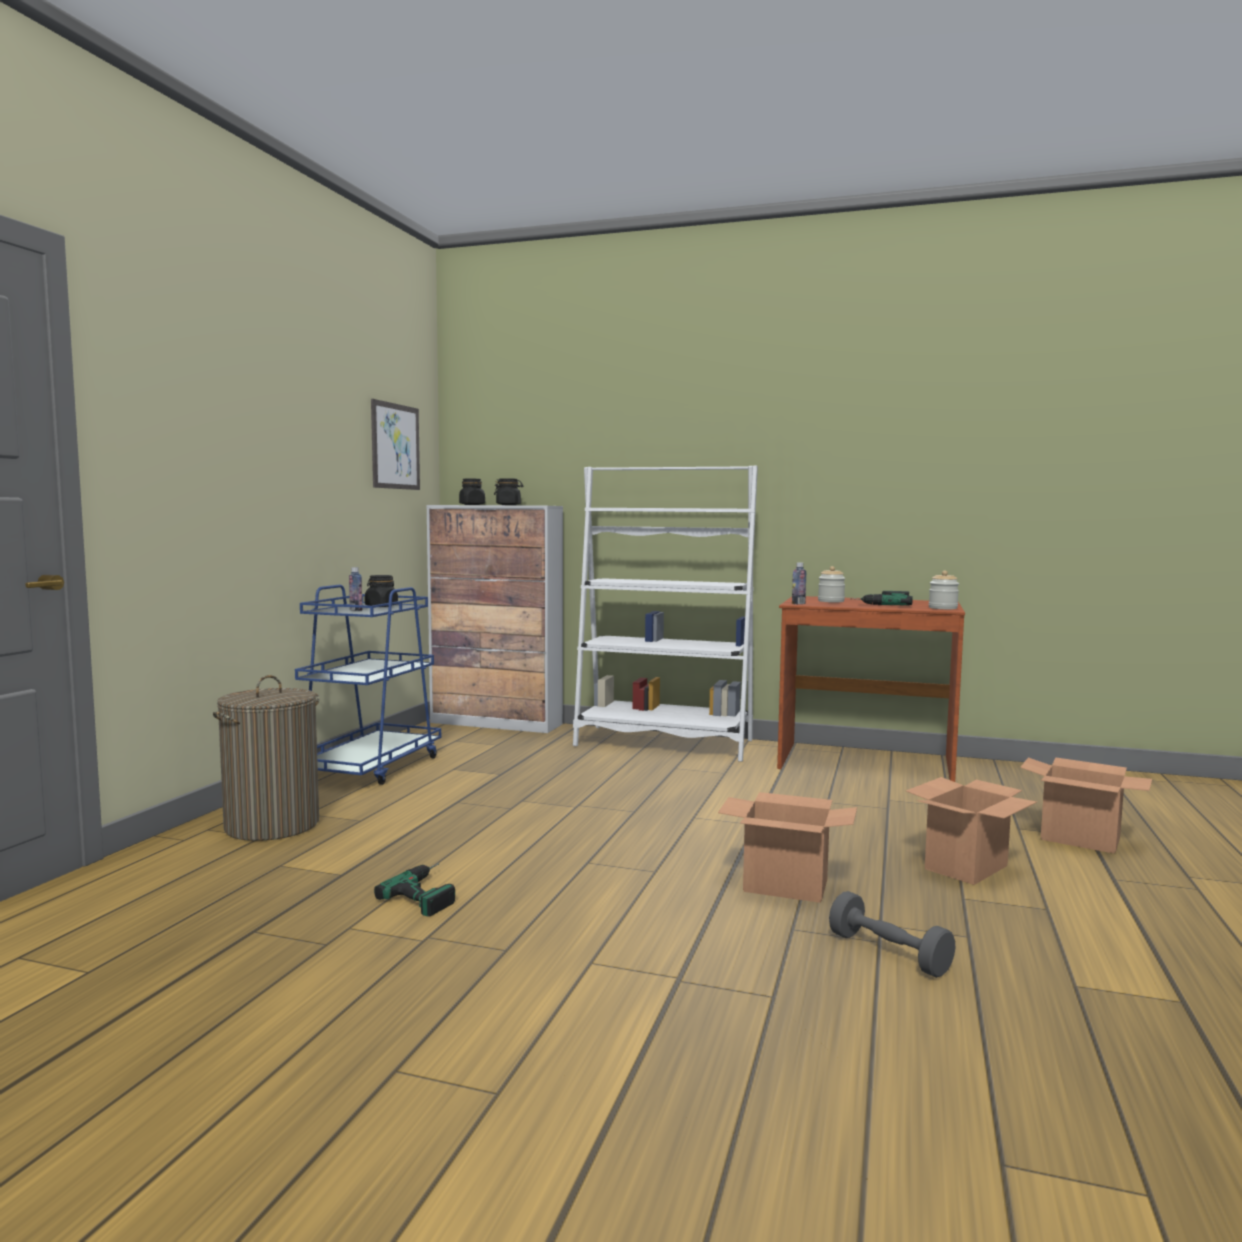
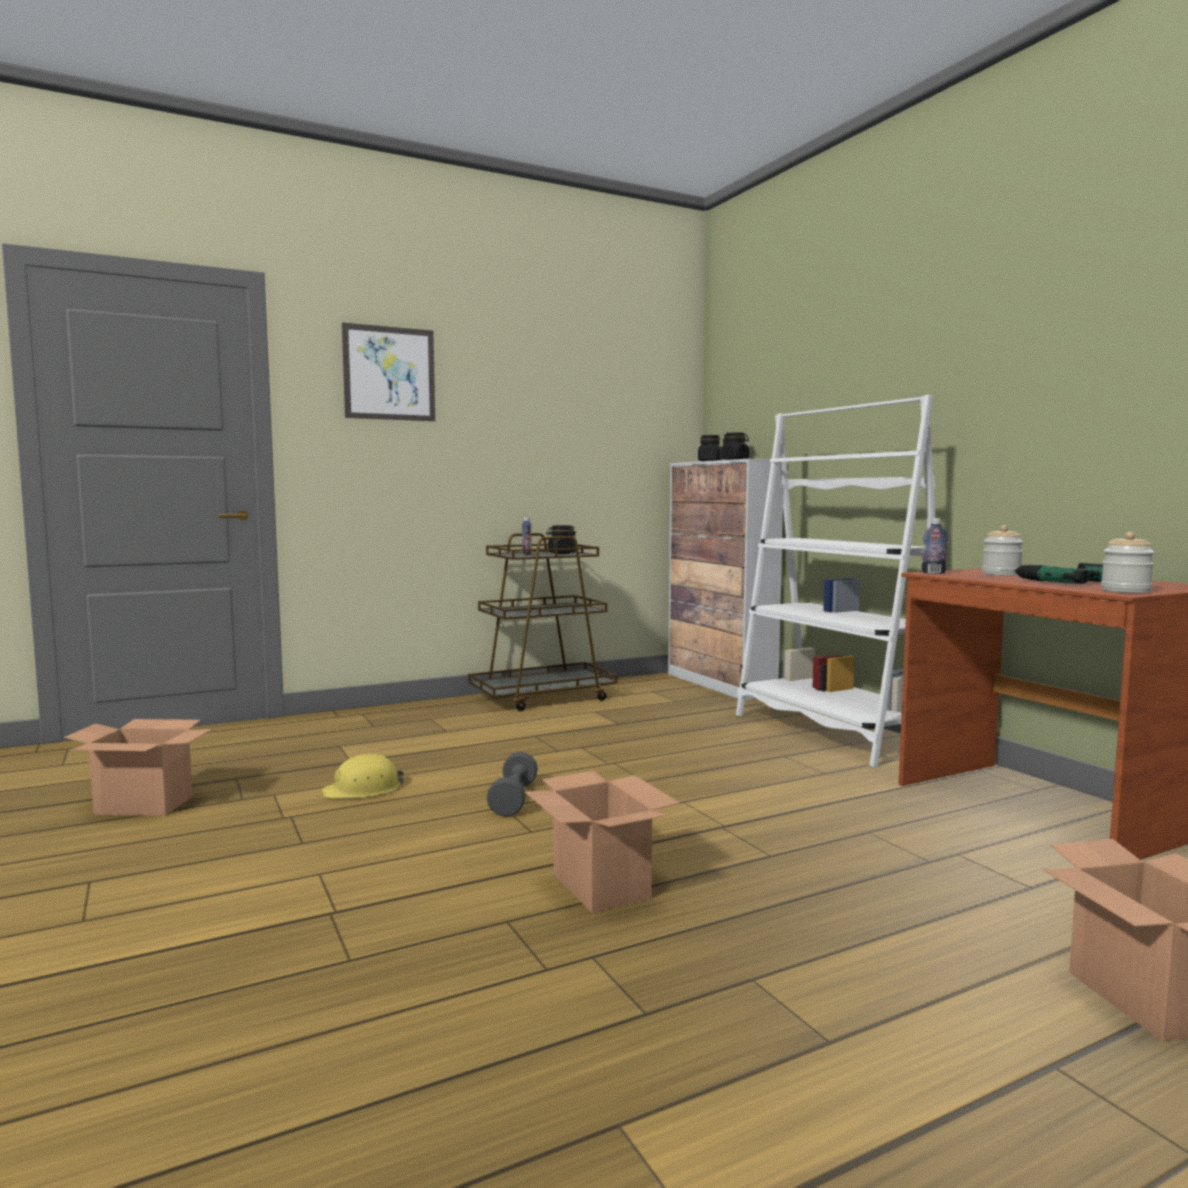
camera: 45 degrees right, 0 degrees up
(272, 825) = (396, 720): laundry basket -> none
(371, 767) = (543, 697): blue cart -> brown cart
(395, 446) = (632, 408): picture -> picture (389, 373)
(430, 892) = (363, 789): power drill -> yellow hard hat
(889, 953) = (524, 983): grey dumbbell -> grey dumbbell (513, 799)
(966, 867) = (852, 953): cardboard box -> cardboard box (145, 805)

